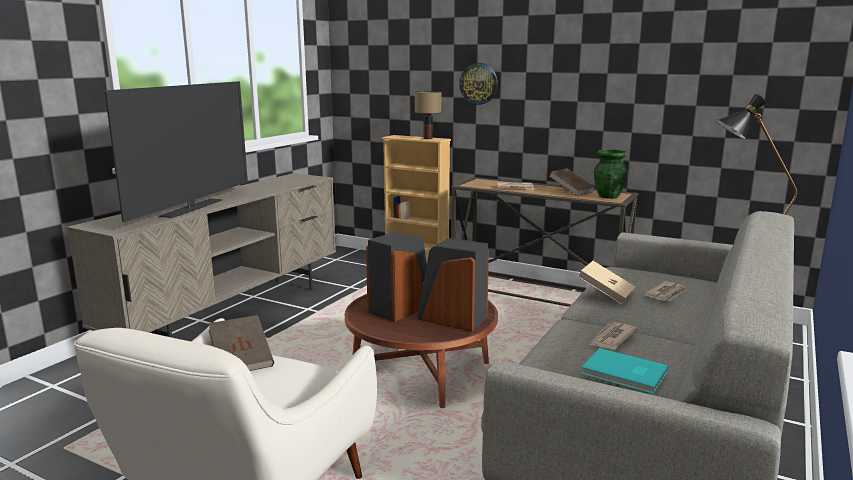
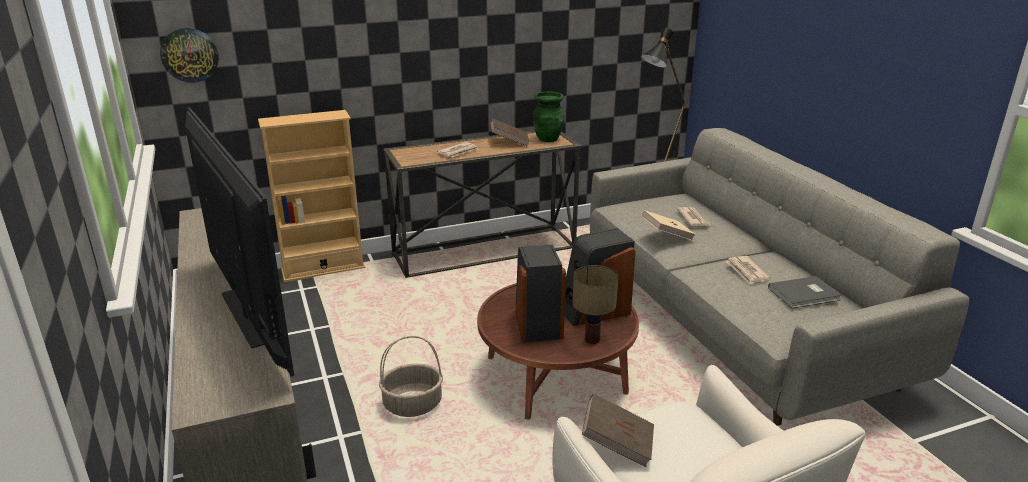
camera: 50 degrees left, 10 degrees up
(314, 341) = (412, 405): none -> basket
(428, 138) = (323, 115): table lamp -> table lamp (593, 340)
(479, 83) = (372, 38): wall clock -> wall clock (189, 55)
(625, 374) = (805, 294): turquoise book -> grey book

